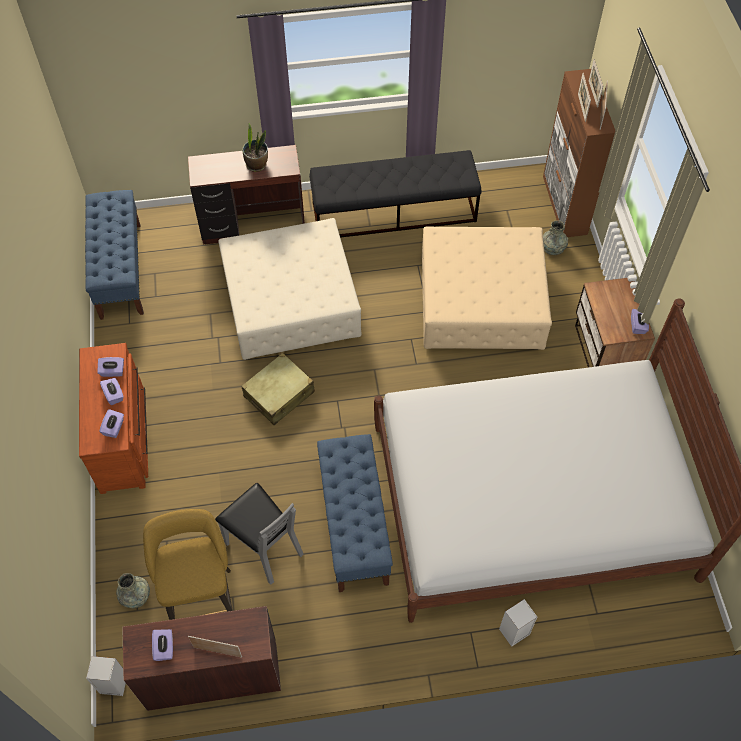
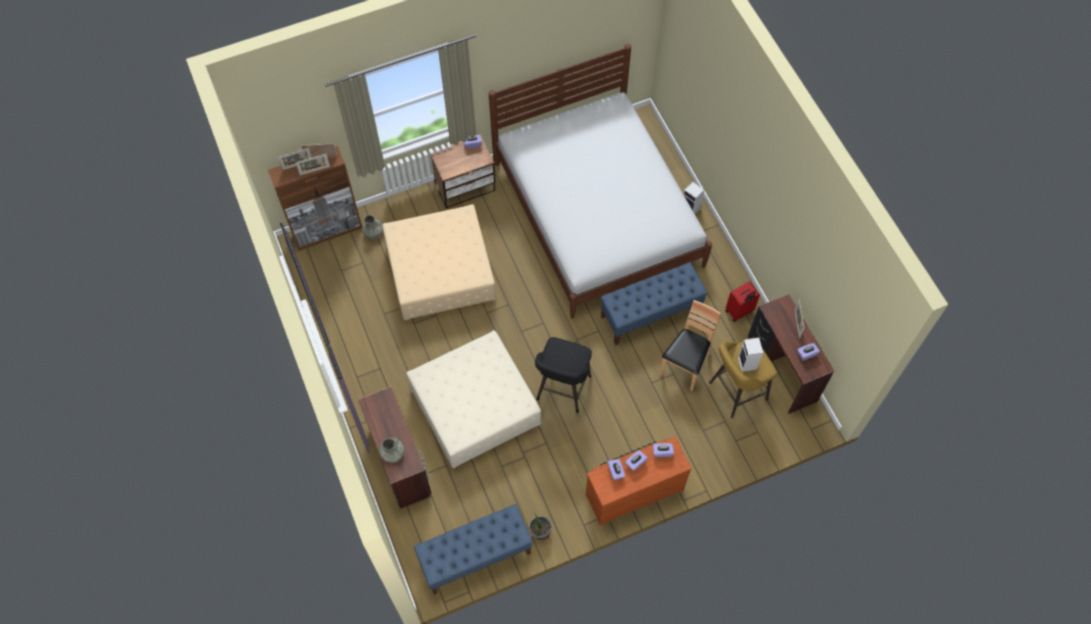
camera: 105 degrees left, 5 degrees up
(112, 684) = (810, 429): speaker -> speaker (747, 364)
(135, 596) = (748, 436): grey vase -> grey vase (392, 453)
(256, 165) = (388, 423): potted plant -> potted plant (540, 532)
(264, 547) = (685, 365): grey chair -> brown chair
(279, 394) = (562, 391): beige suitcase -> black stool
(322, 647) = (739, 312): none -> red suitcase
(394, 212) = (361, 353): black bench -> none

